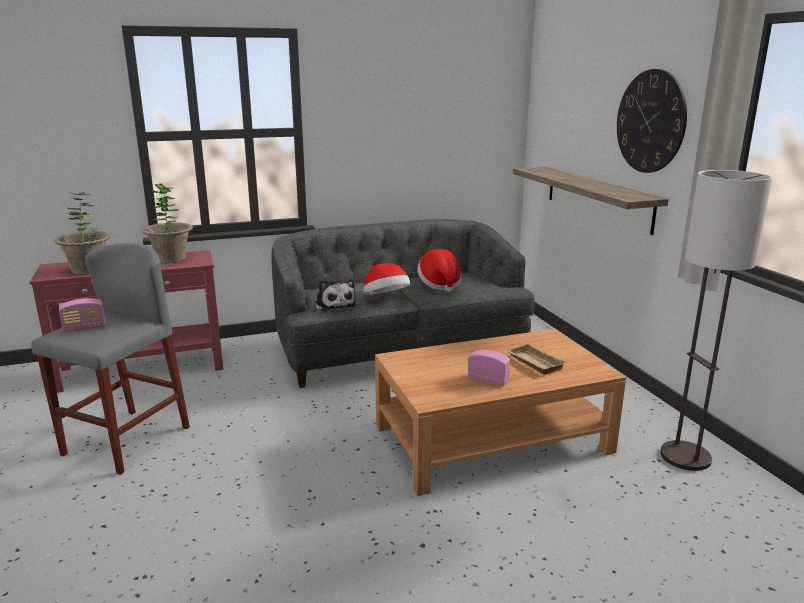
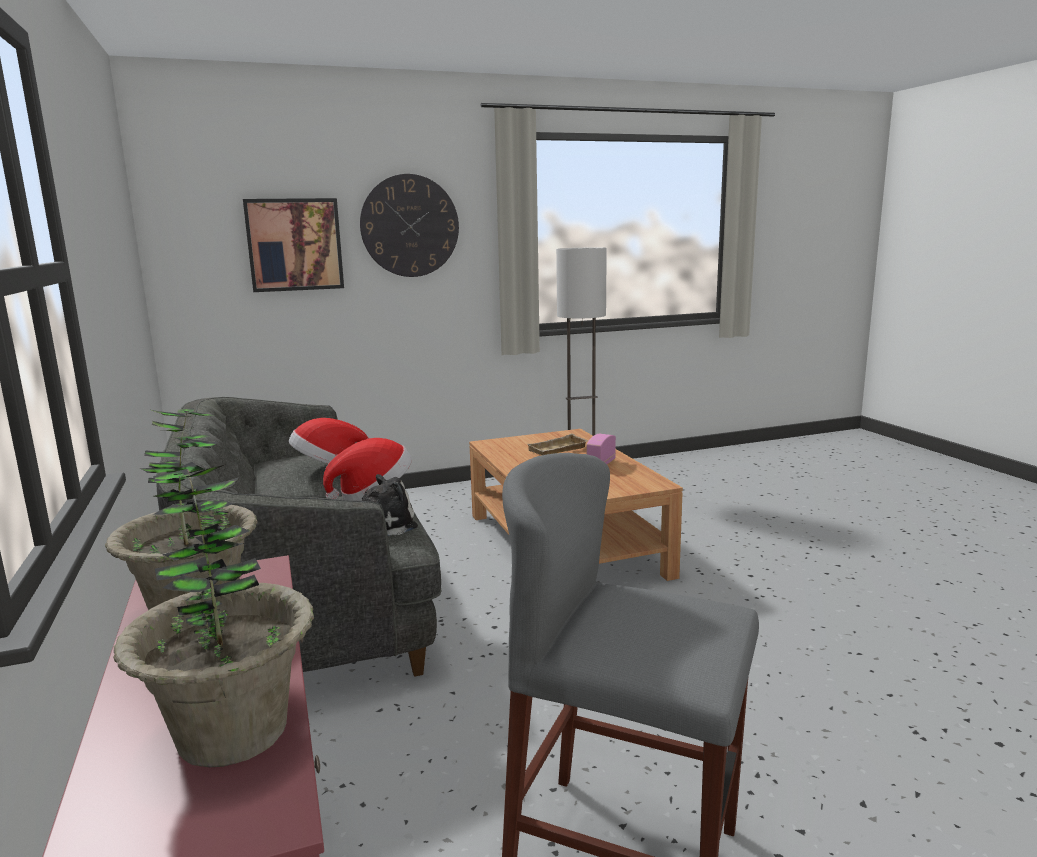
camera: 90 degrees left, 5 degrees down
(84, 328) = (660, 641): radio -> none
(584, 127) = (294, 245): none -> picture
(597, 198) = (342, 320): shelf -> none

